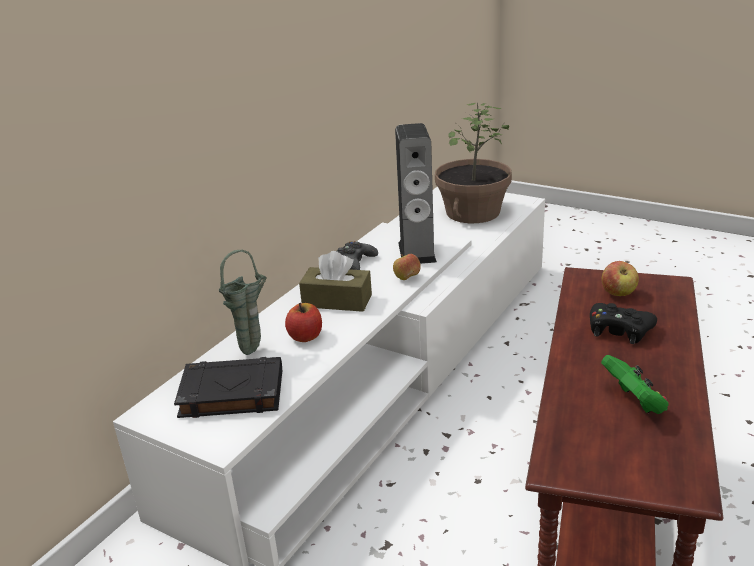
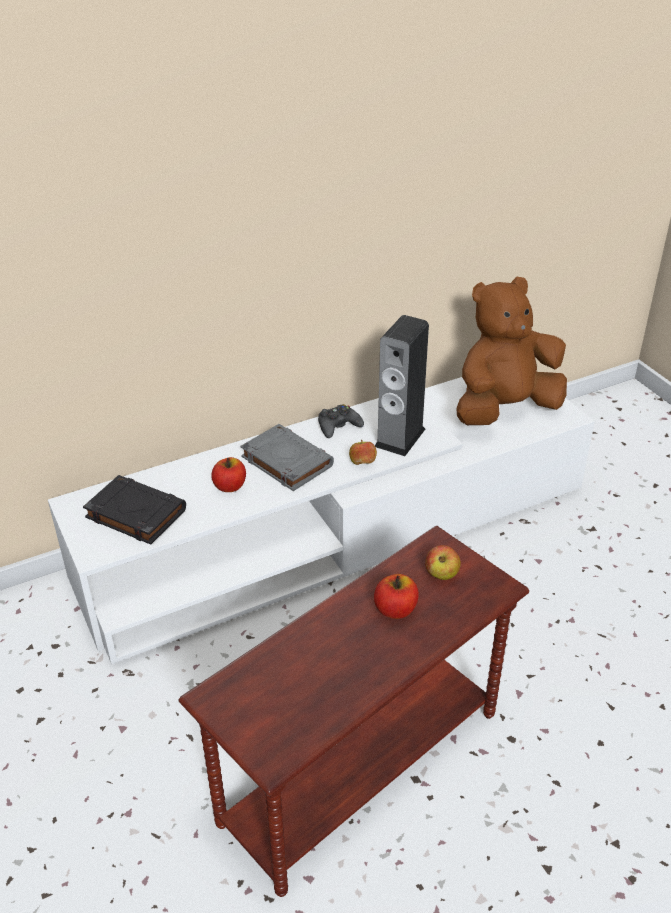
camera: 30 degrees right, 10 degrees up
(253, 351) = (183, 482): green vase -> none
(337, 301) = (285, 461): brown tissue box -> grey book
(472, 212) = (504, 409): potted plant -> brown plush toy
(619, 330) = (395, 609): black game controller -> apple
(634, 402) = (323, 677): green game controller -> none

